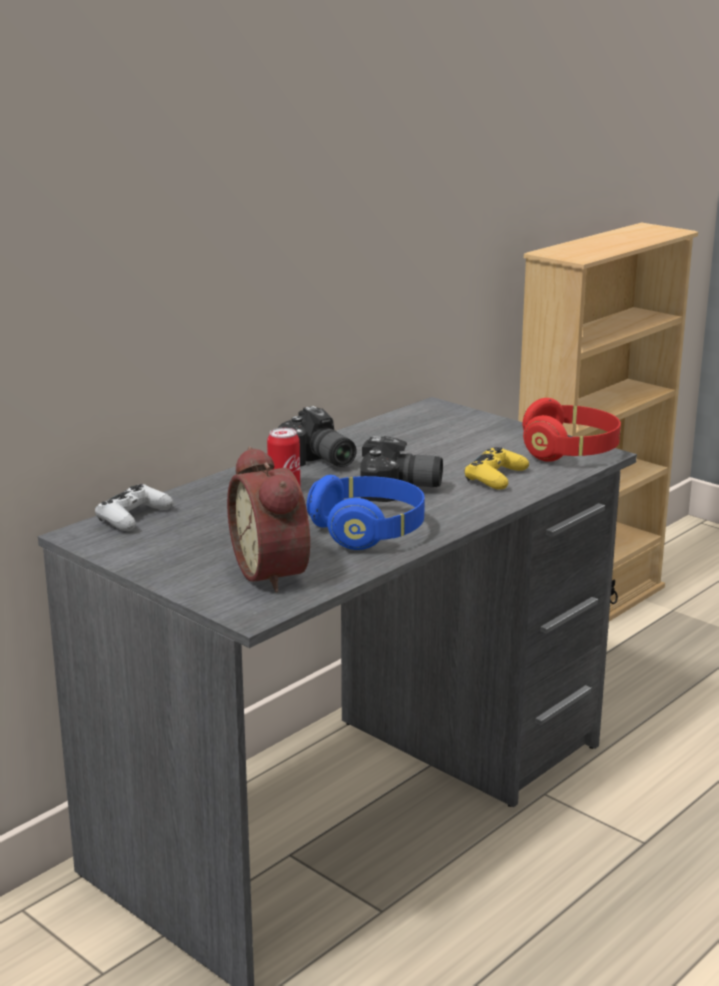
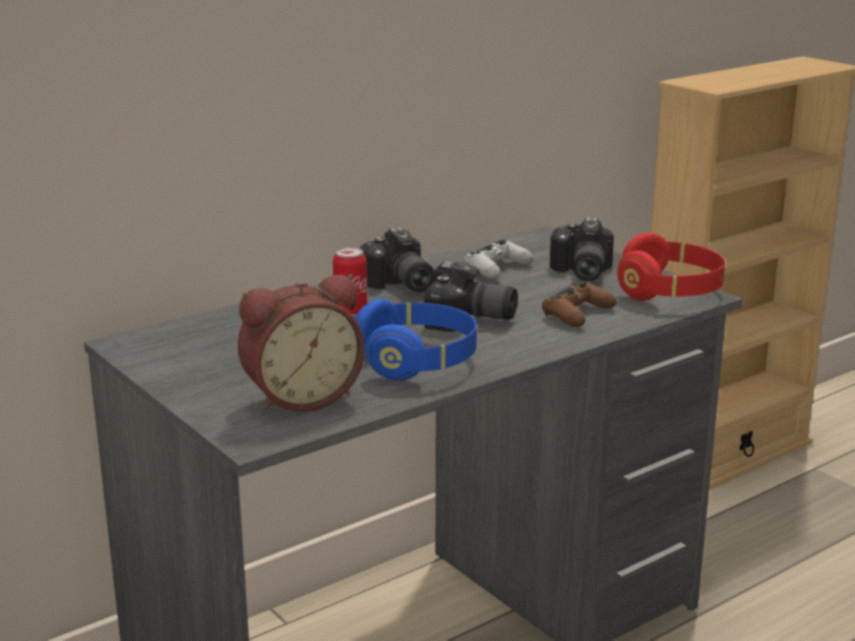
camera: 10 degrees right, 0 degrees up
(133, 517) = (186, 330): white game controller -> white game controller (497, 269)
(276, 572) = (300, 397): alarm clock -> alarm clock turned 105 degrees counterclockwise
(481, 439) = (579, 273): none -> camera
(495, 477) = (577, 314): yellow game controller -> brown game controller

